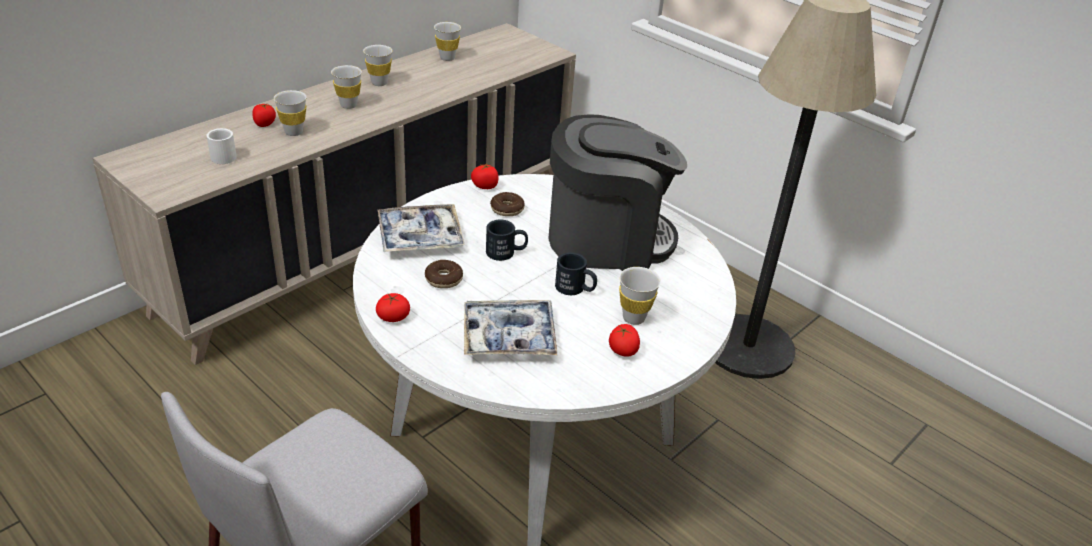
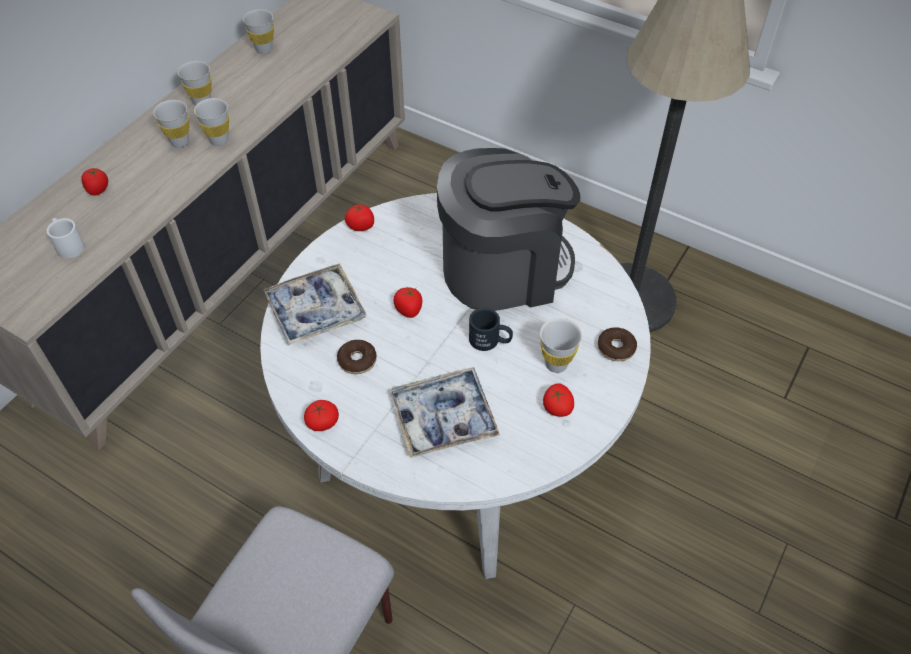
camera: 10 degrees left, 15 degrees up
(294, 132) = (134, 194): white cup -> white cup (219, 140)
(506, 252) = (409, 310): black mug -> tomato
(507, 209) = (392, 252): donut -> donut (616, 348)

